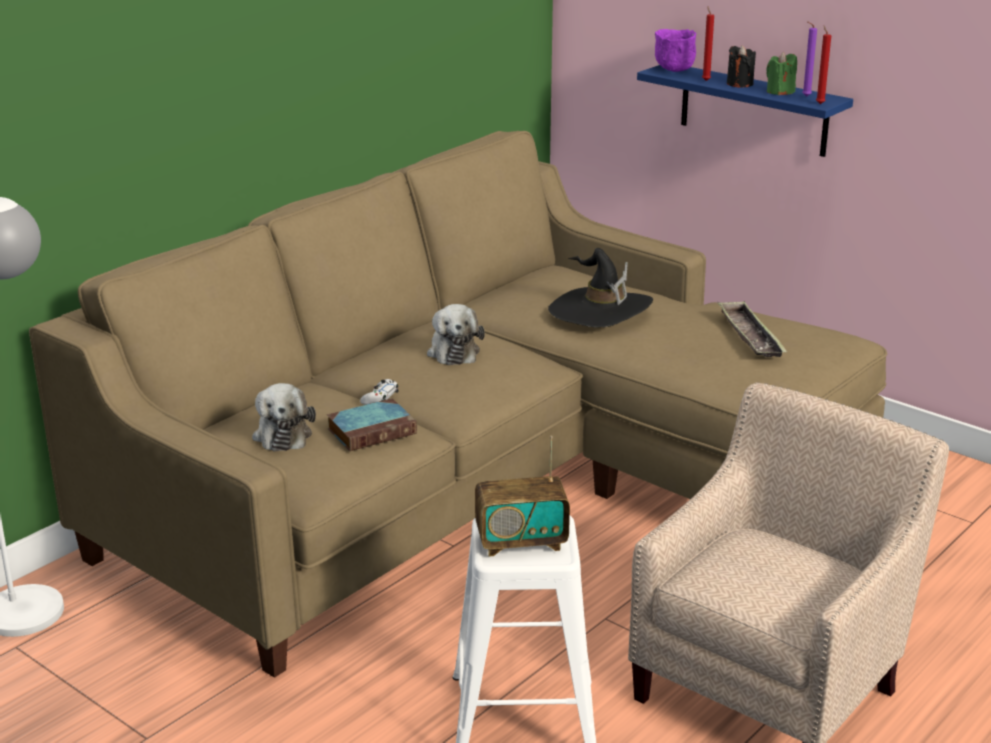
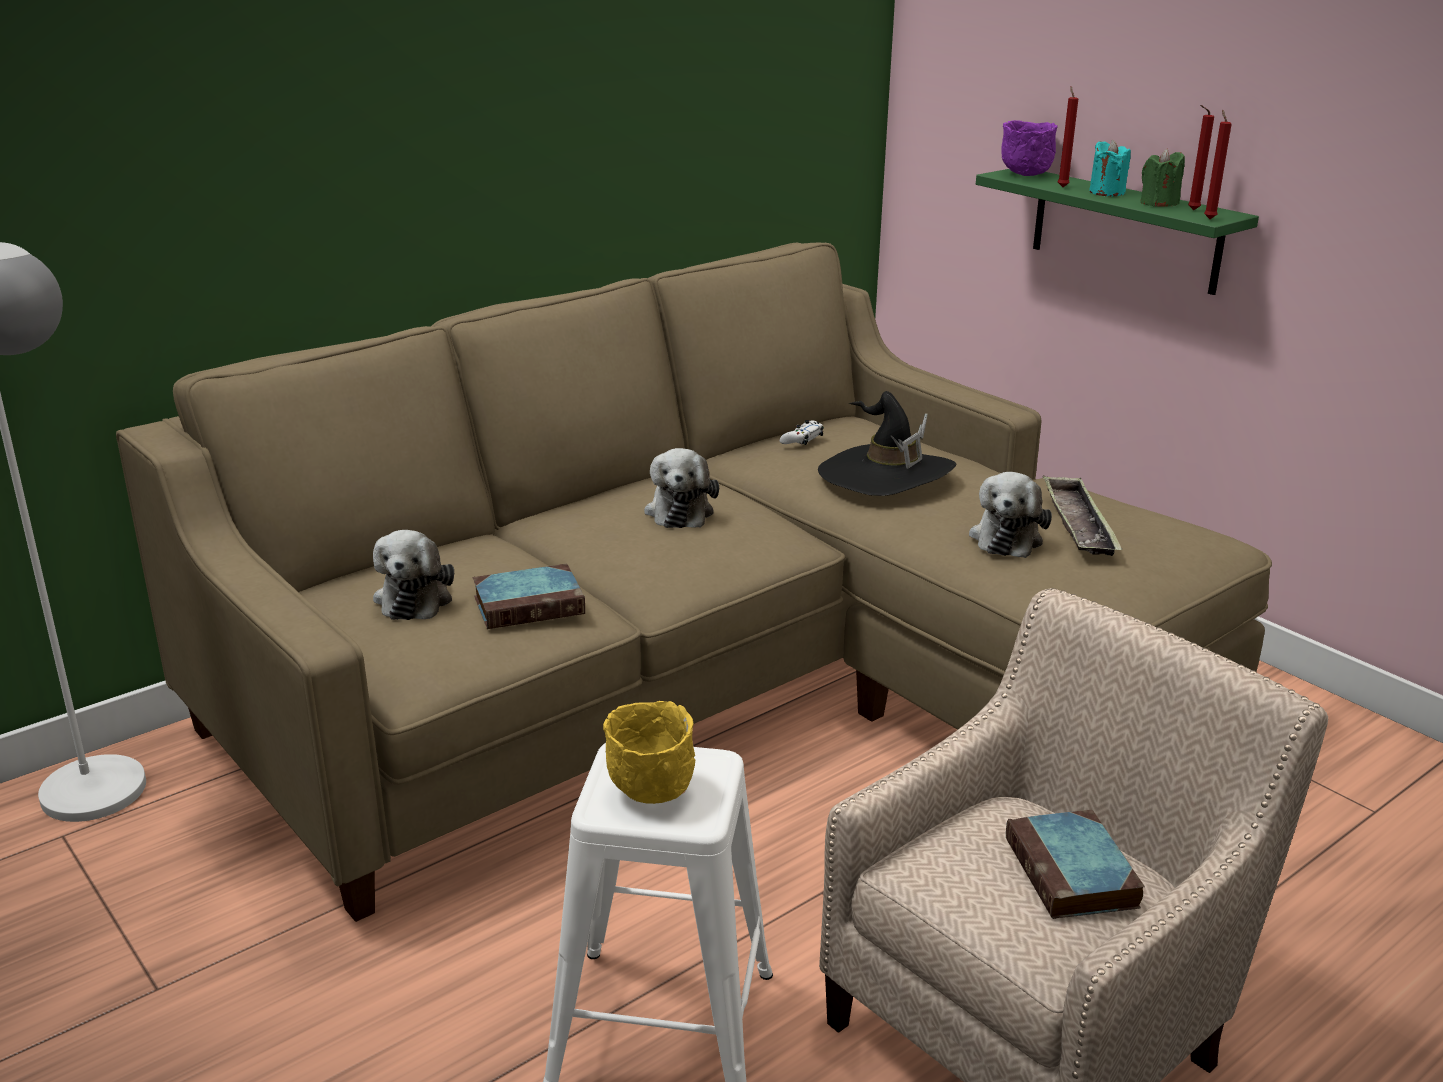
camera: 10 degrees right, 0 degrees up
(380, 397) = (562, 561): white game controller -> white game controller (802, 439)
(521, 542) = (652, 790): radio -> yellow bowl
(702, 350) = (1007, 537): none -> plush toy
(739, 84) = (1107, 192): black candle -> turquoise candle
(753, 110) = (1125, 230): blue shelf -> green shelf
(797, 569) = (1073, 874): none -> book
(805, 96) = (1191, 210): purple candle -> red candle

